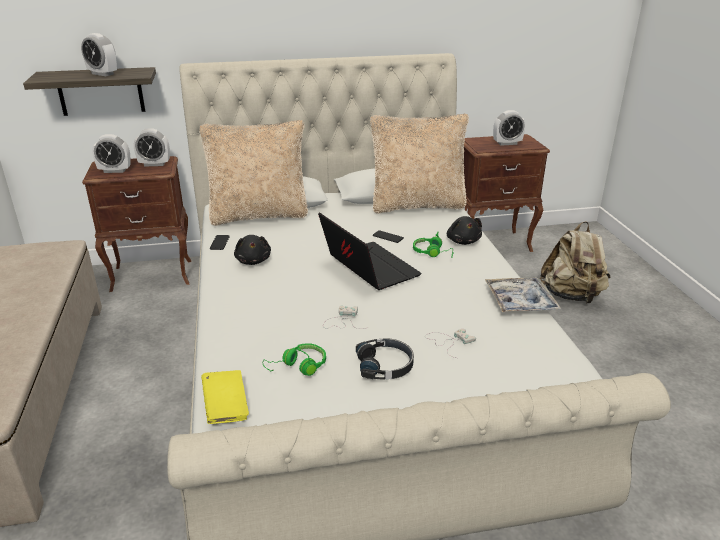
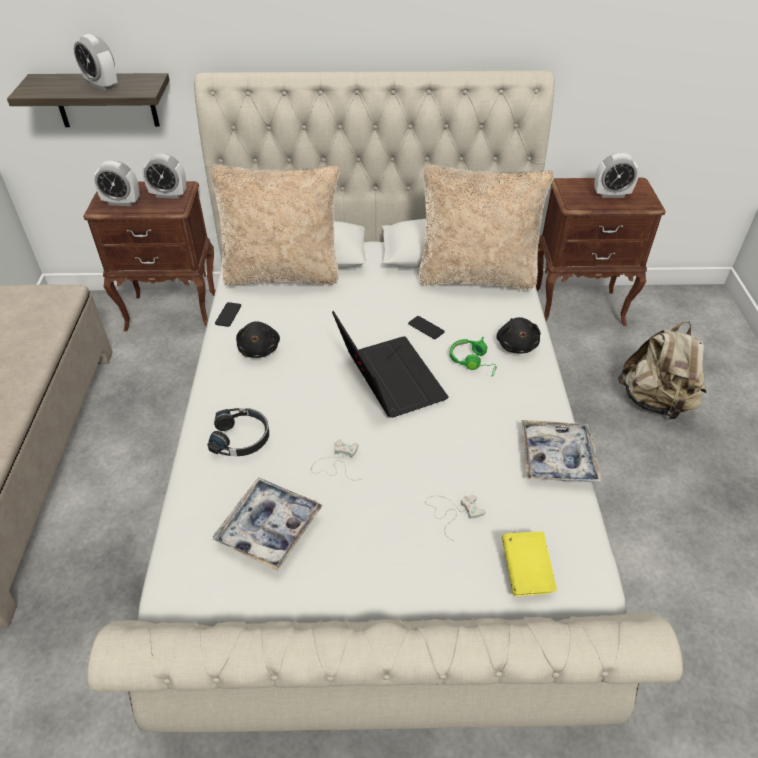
camera: 10 degrees right, 15 degrees up
(226, 408) = (179, 575): yellow book -> yellow book (526, 572)
(298, 366) = (269, 528): green headphones -> tray
(385, 365) = (368, 539): black headphones -> black headphones (241, 438)

